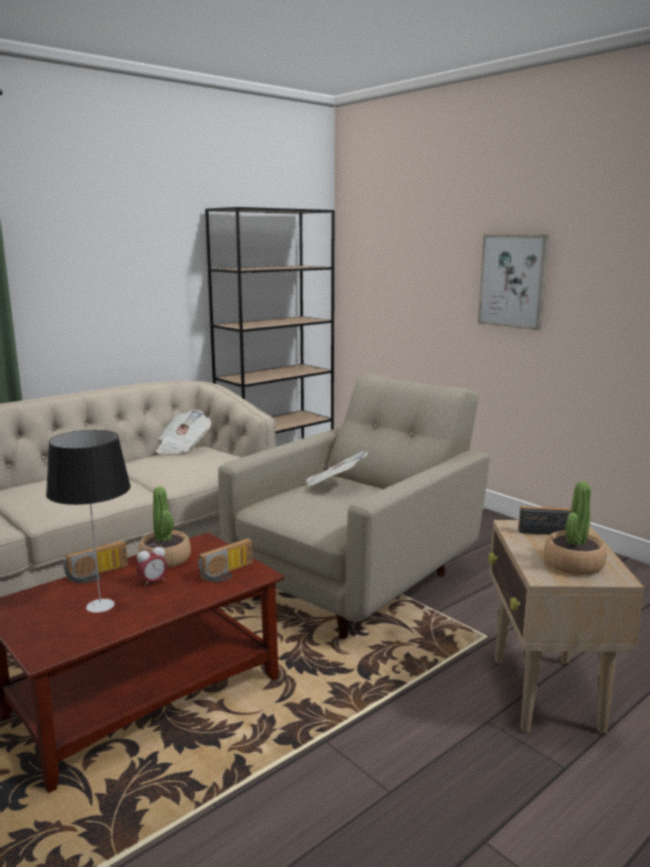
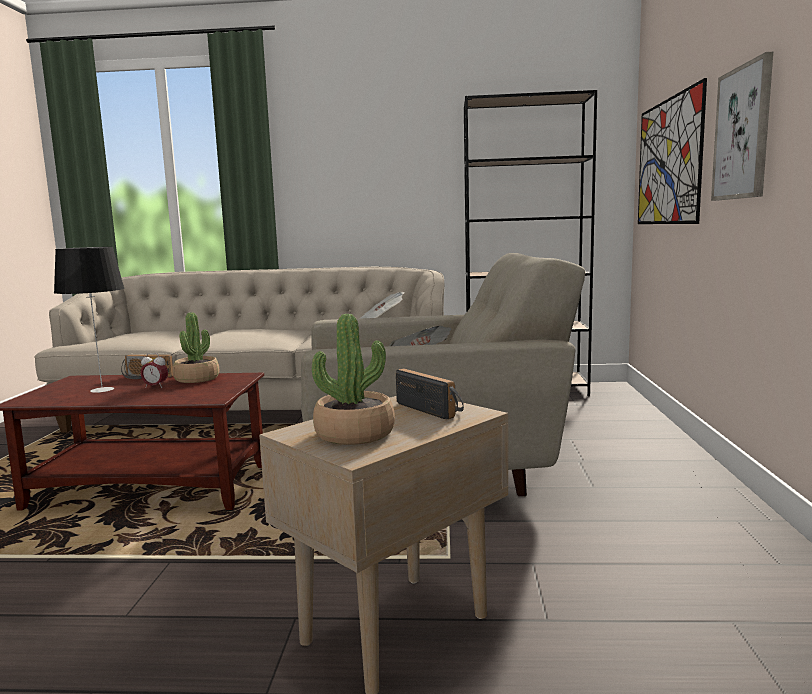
camera: 45 degrees right, 5 degrees down
(228, 573) = (200, 393): radio -> none
(399, 279) = (668, 162): none -> picture

